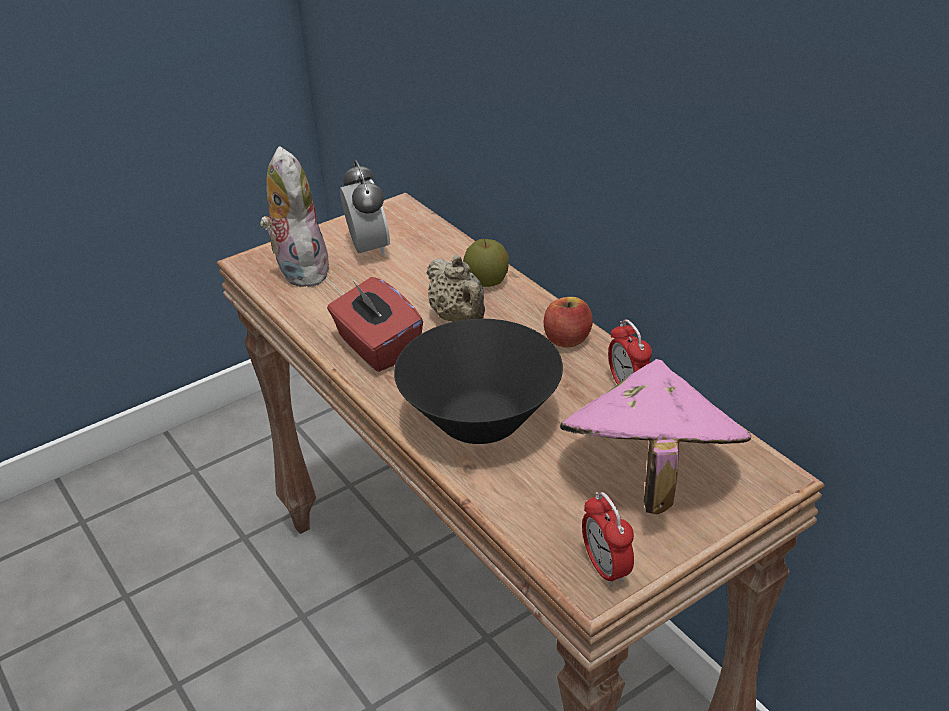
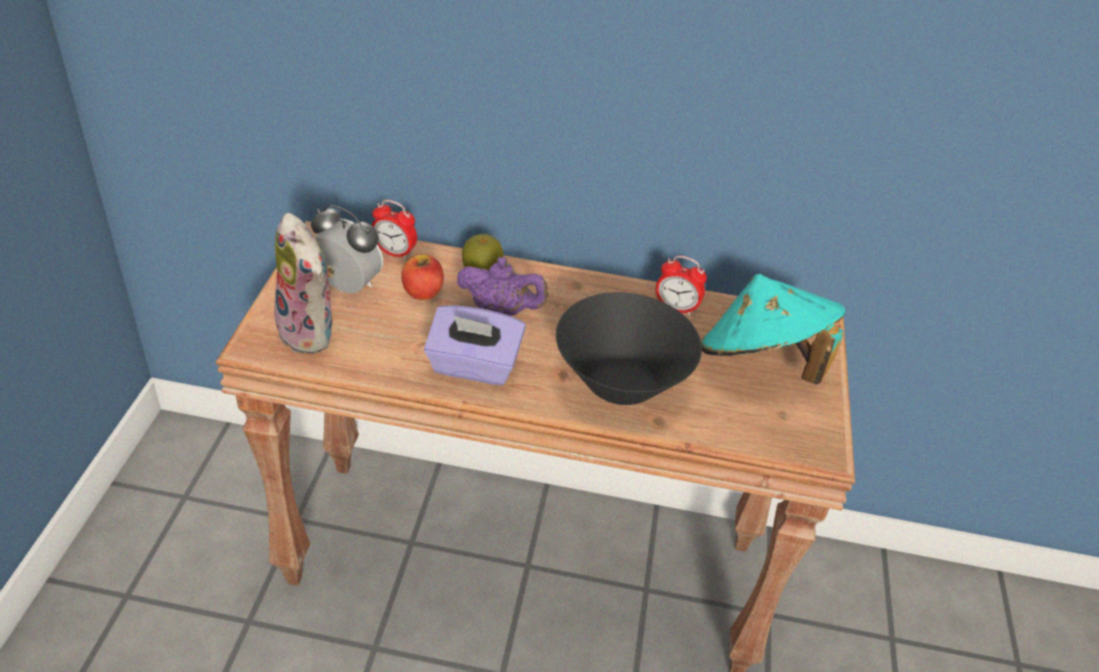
camera: 50 degrees left, 5 degrees up
(298, 270) = (311, 332): plush toy -> plush toy turned 150 degrees counterclockwise
(377, 347) = (473, 366): red tissue box -> purple tissue box
(459, 318) = (501, 311): beige teapot -> purple teapot
(567, 339) = (595, 292): apple -> apple (422, 292)
(606, 568) = (815, 436): alarm clock -> alarm clock (394, 253)
(649, 475) = (761, 362): pink hat -> turquoise hat

